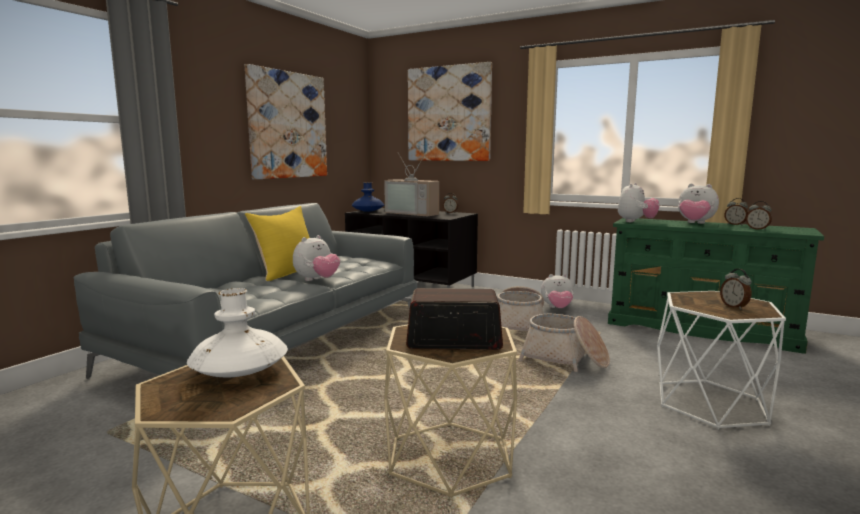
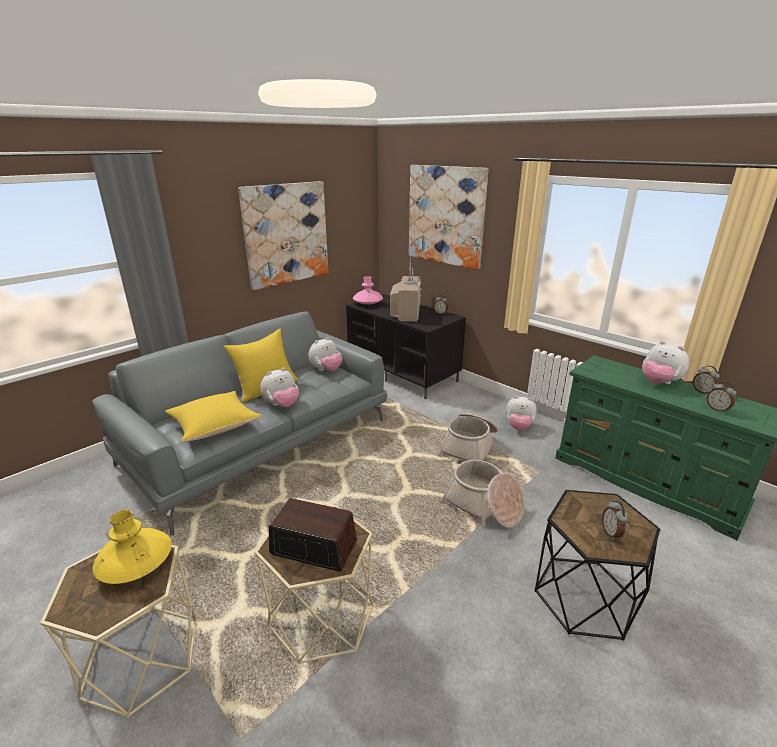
camera: 15 degrees right, 15 degrees up
(240, 371) = (136, 564): white vase -> yellow vase
(247, 296) = (215, 427): none -> yellow pillow
(368, 211) = (368, 303): blue vase -> pink vase
(414, 213) = (406, 312): television -> television turned 135 degrees counterclockwise
(636, 222) = (597, 370): plush toy -> plush toy (326, 370)
(710, 403) = (583, 596): white side table -> black side table

